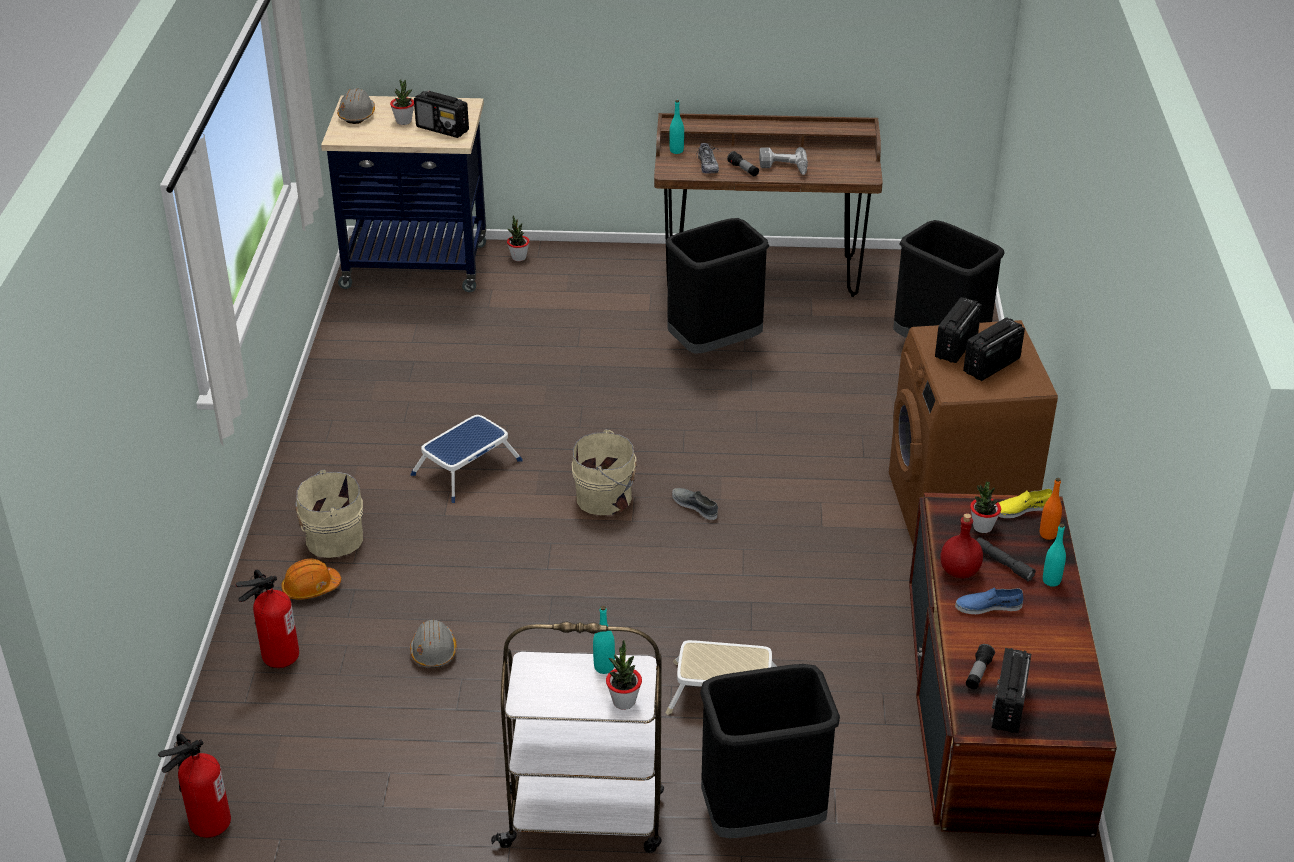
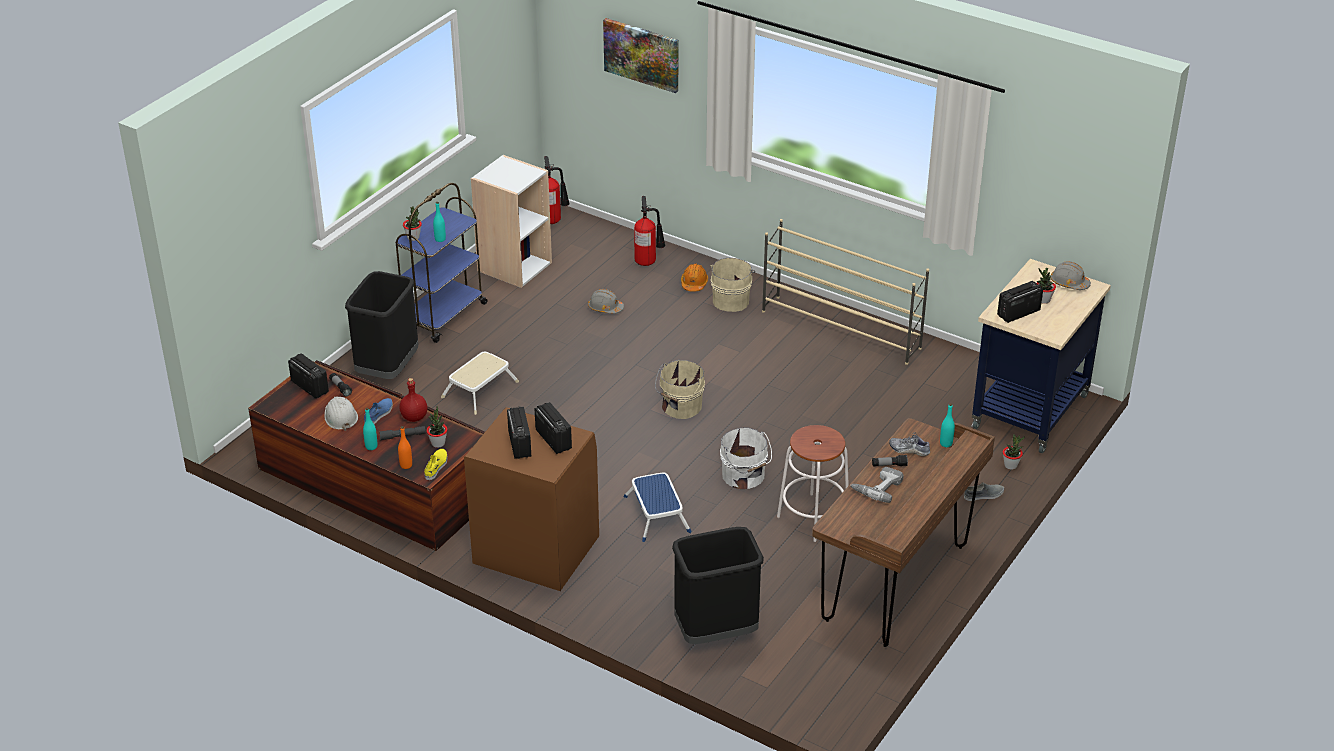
camera: 120 degrees right, 0 degrees up
(129, 404) = (642, 54): none -> picture
(342, 427) = (841, 330): none -> beige shoe rack
(382, 805) = (515, 266): none -> bookcase
(467, 468) = (758, 364): blue step ladder -> blue step ladder (656, 514)
(584, 822) = (443, 317): white cart -> blue cart
(692, 408) = (744, 477): none -> white bucket
(695, 506) = (640, 438): grey shoe -> grey shoe (984, 495)
(714, 345) = (813, 517): black trash can -> white stool
(1031, 640) = (340, 417): none -> white hard hat

